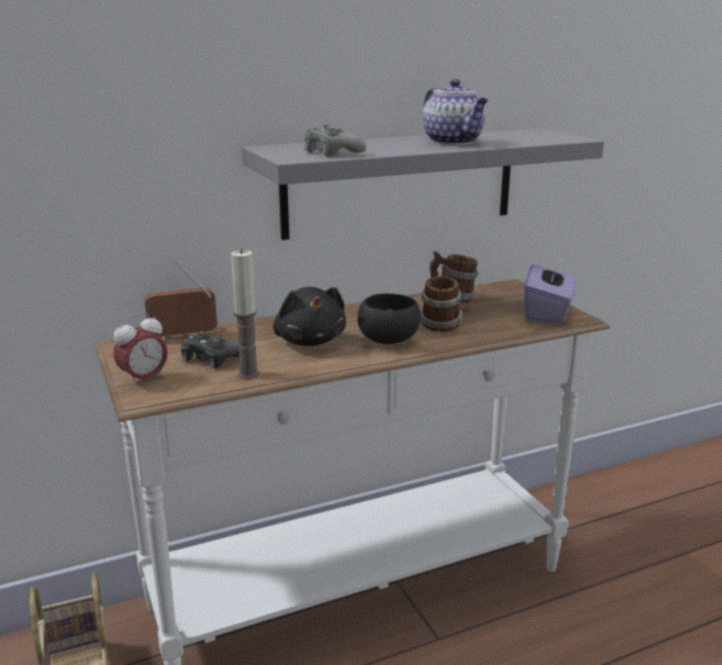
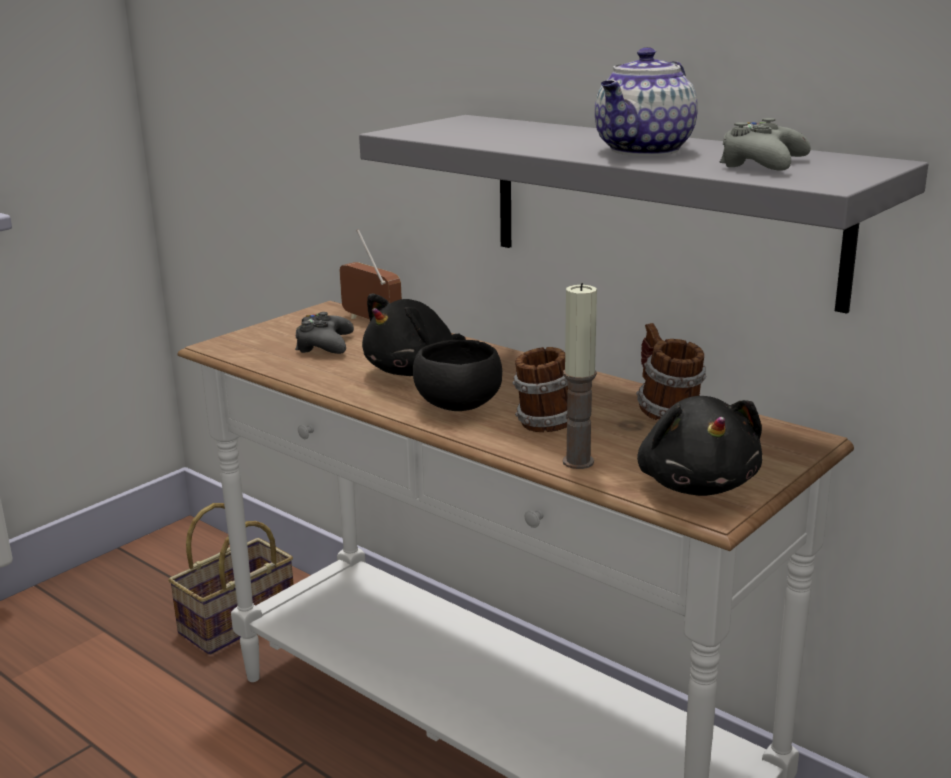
camera: 65 degrees right, 0 degrees up
(144, 380) = (251, 336): alarm clock -> none
(248, 374) = (297, 367): candle -> candle (578, 462)
(332, 152) = (462, 134): grey game controller -> grey game controller (763, 164)
(548, 313) = (696, 484): purple tissue box -> black plush toy

